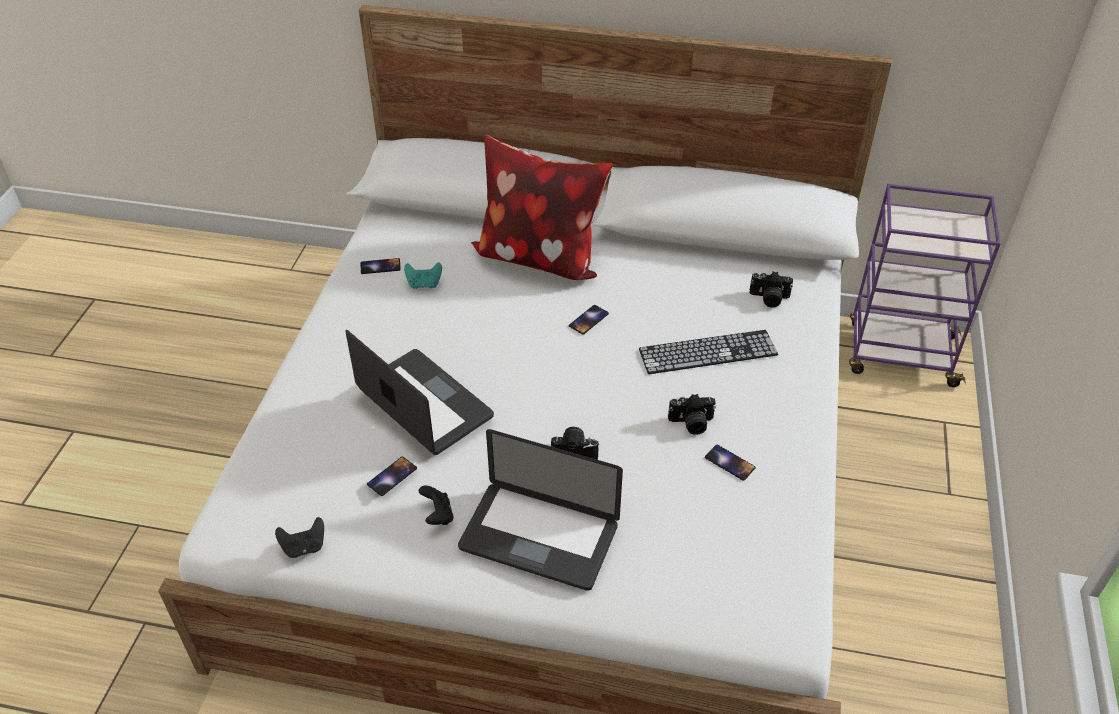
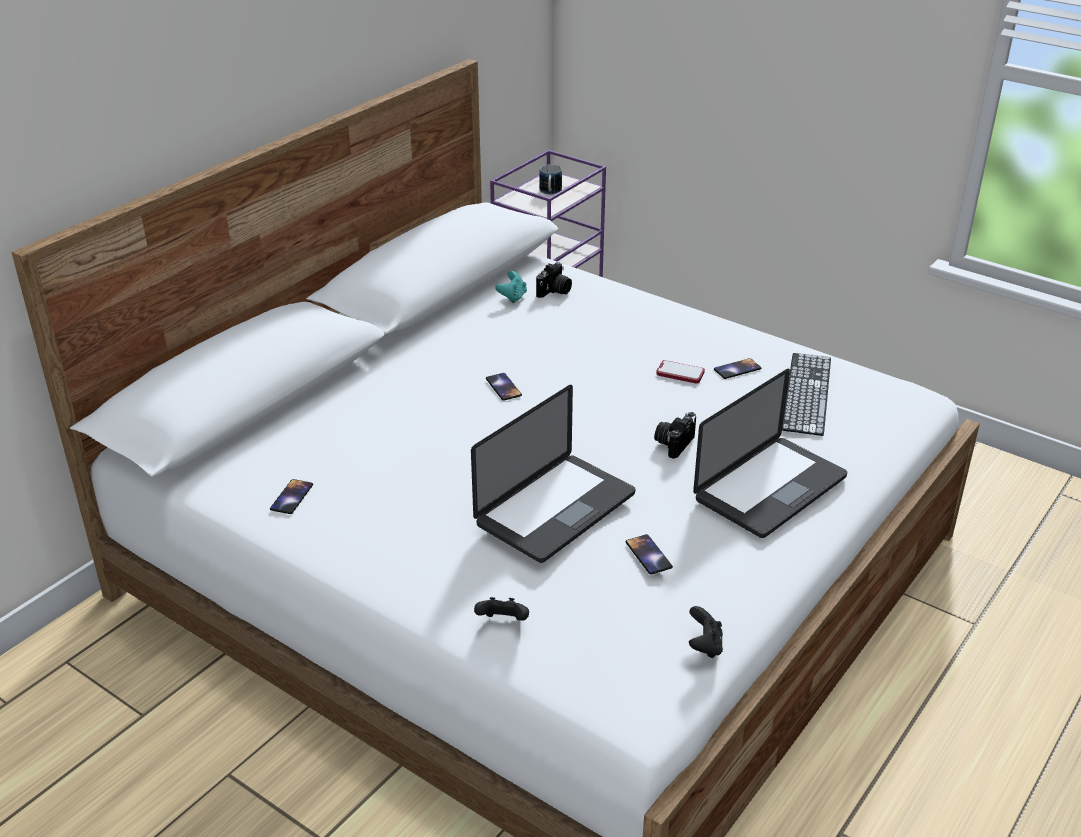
camera: 65 degrees left, 10 degrees down
(424, 284) = (354, 473): turquoise game controller -> turquoise game controller (512, 297)
(424, 403) = (556, 510): laptop -> laptop turned 150 degrees clockwise
(437, 515) = (711, 542): black game controller -> black game controller (503, 622)
(539, 256) = (379, 390): pillow -> none
(691, 423) = (680, 373): camera -> phone
(708, 352) = (598, 339): keyboard -> keyboard (807, 393)
(938, 231) = (550, 192): none -> mug

